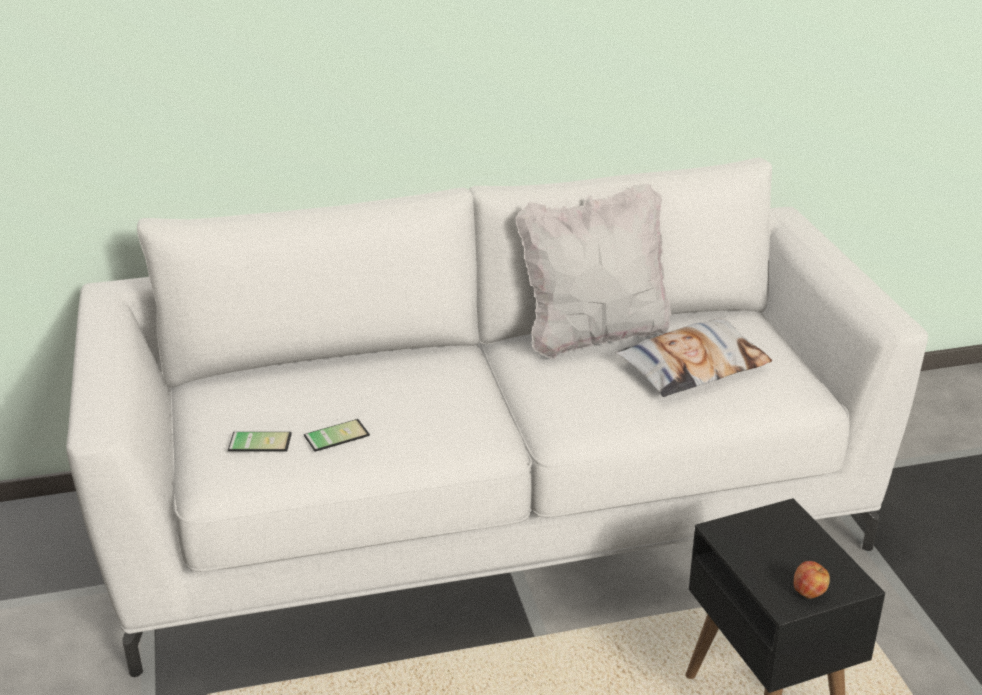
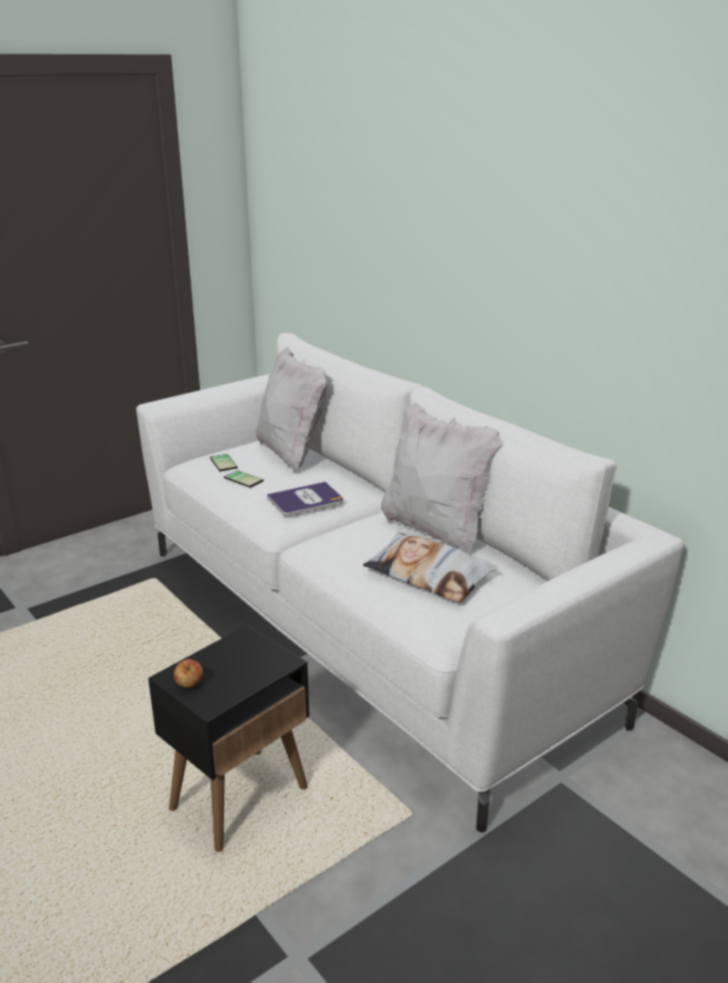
camera: 65 degrees right, 5 degrees down
(289, 380) = (291, 454): none -> white pillow
(448, 401) = (305, 500): none -> book

